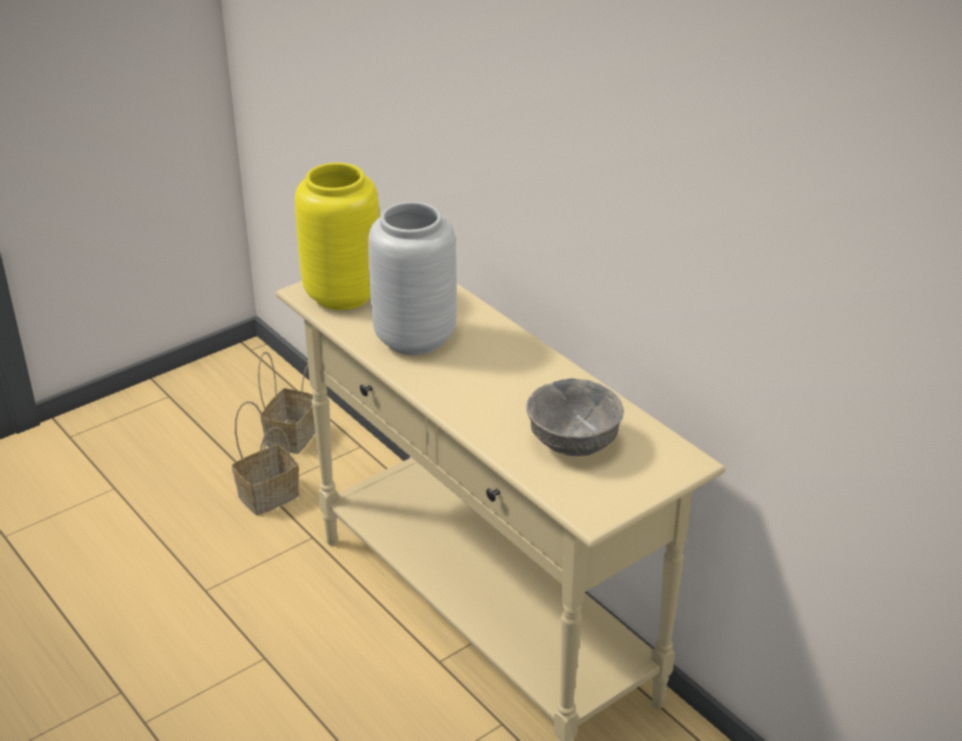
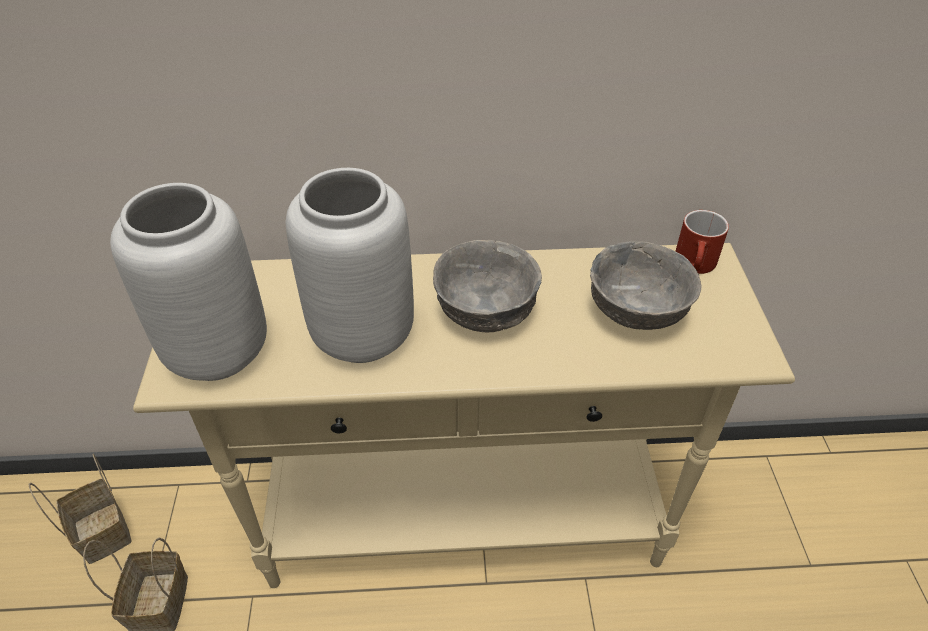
camera: 55 degrees left, 10 degrees up
(344, 295) = (220, 351): yellow vase -> grey vase
(495, 377) = (487, 311): none -> grey bowl
(665, 455) = (696, 266): none -> red mug

